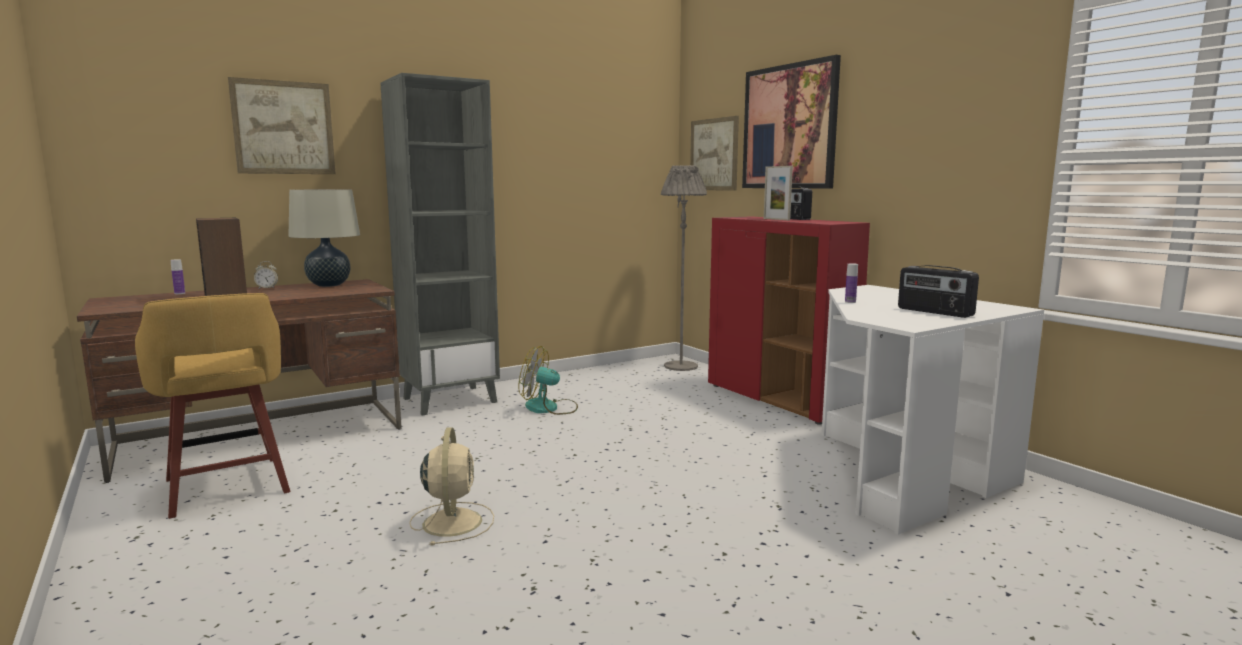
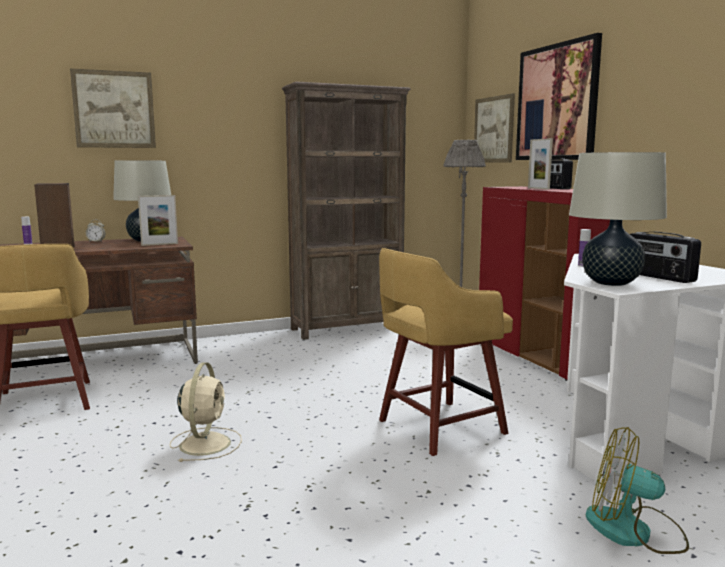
camera: 10 degrees right, 0 degrees up
(351, 290) = (159, 244): none -> picture frame
(450, 400) = (247, 342): grey bookcase -> none
(549, 408) = (327, 353): fan -> fan (634, 531)
(560, 379) = (348, 328): none -> brown bookcase
(705, 483) = (437, 427): none -> yellow stool
(895, 320) = (611, 283): none -> beige table lamp

